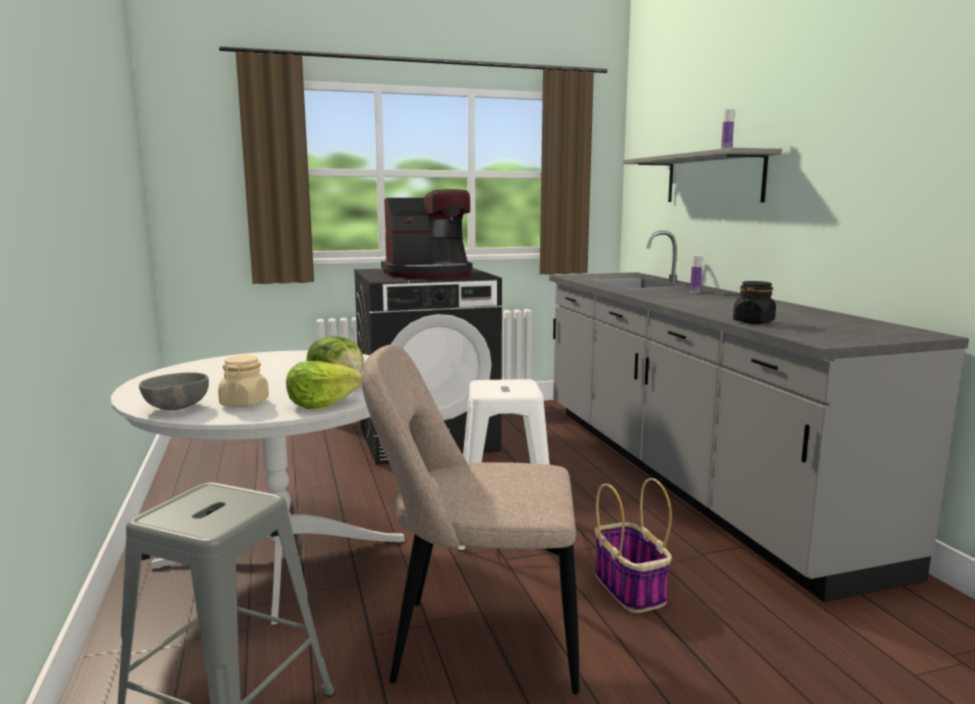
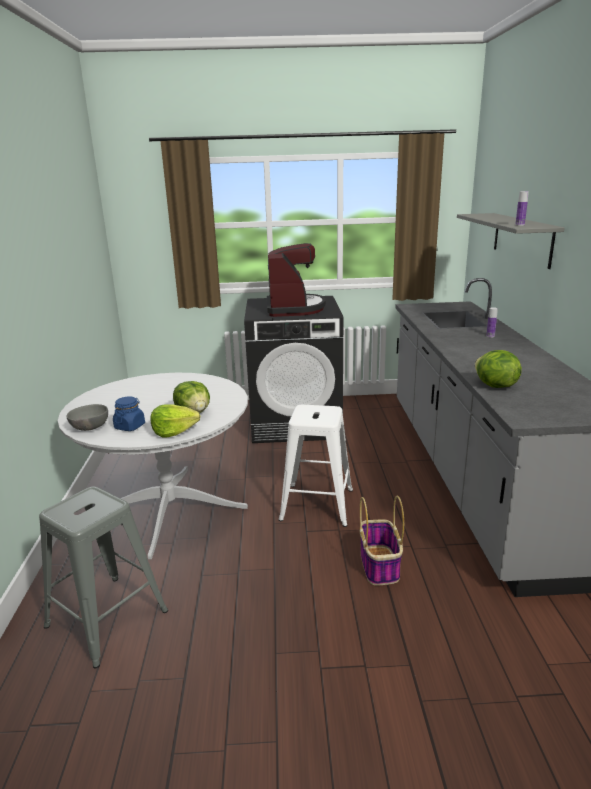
camera: 15 degrees right, 10 degrees up
(244, 403) = (130, 426): beige jar -> blue jar
(429, 274) = (294, 308): coffee machine -> coffee machine turned 90 degrees counterclockwise
(476, 643) = (262, 591): beige chair -> none
(753, 322) = (494, 386): black jar -> lettuce

